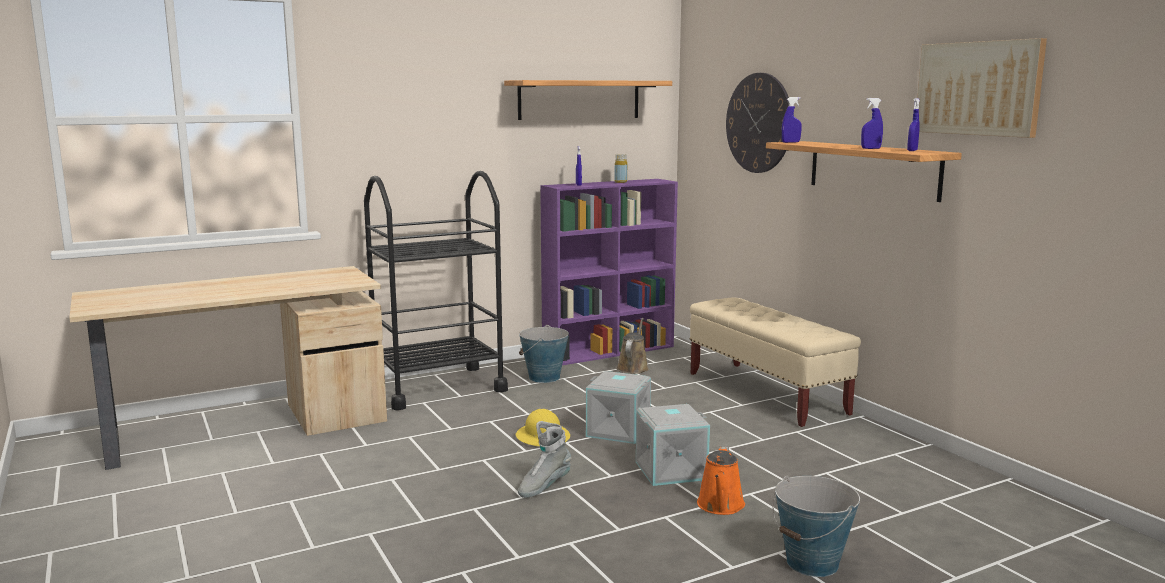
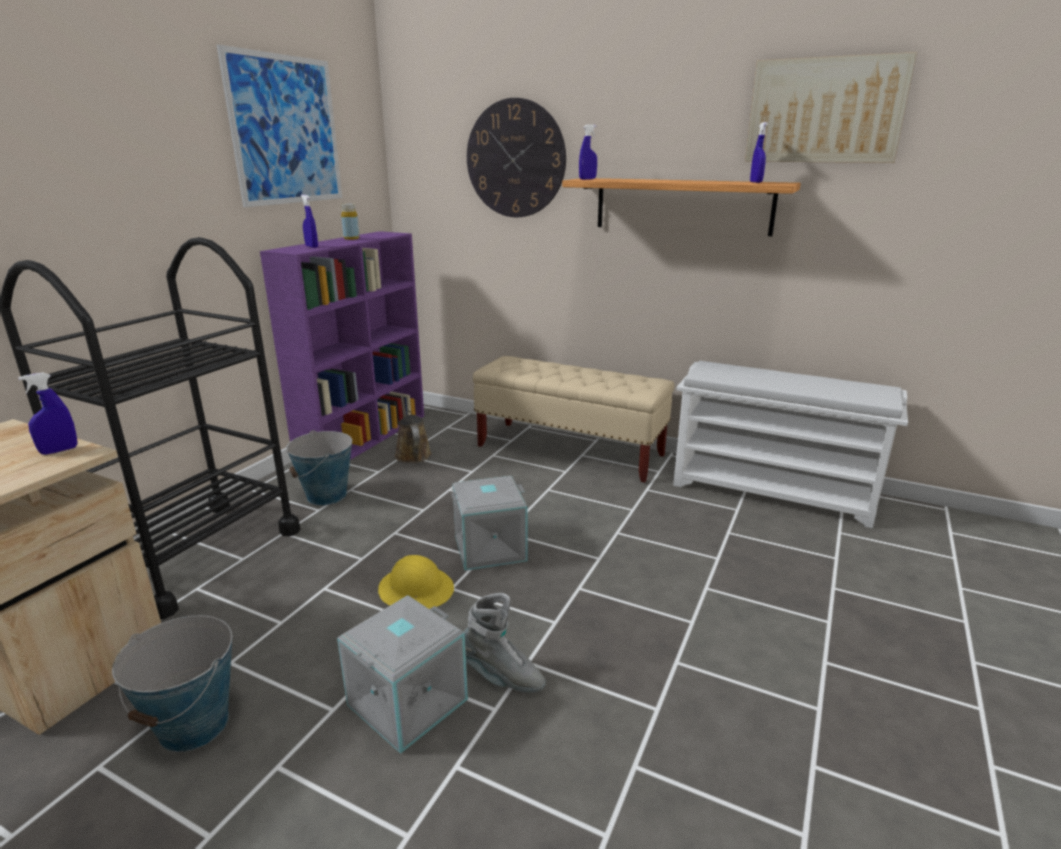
camera: 35 degrees left, 10 degrees up
(544, 486) = (502, 676): grey boot -> grey boot turned 75 degrees counterclockwise
(579, 99) = (286, 131): shelf -> picture
(671, 470) = (603, 586): grey storage box -> grey storage box (407, 700)
(720, 506) = (704, 619): orange watering can -> none
(812, 563) = (865, 662): bucket -> bucket (194, 725)
(870, 148) = (707, 182): blue spray bottle -> blue spray bottle (59, 450)
(922, 462) = (773, 491): none -> white shoe rack

